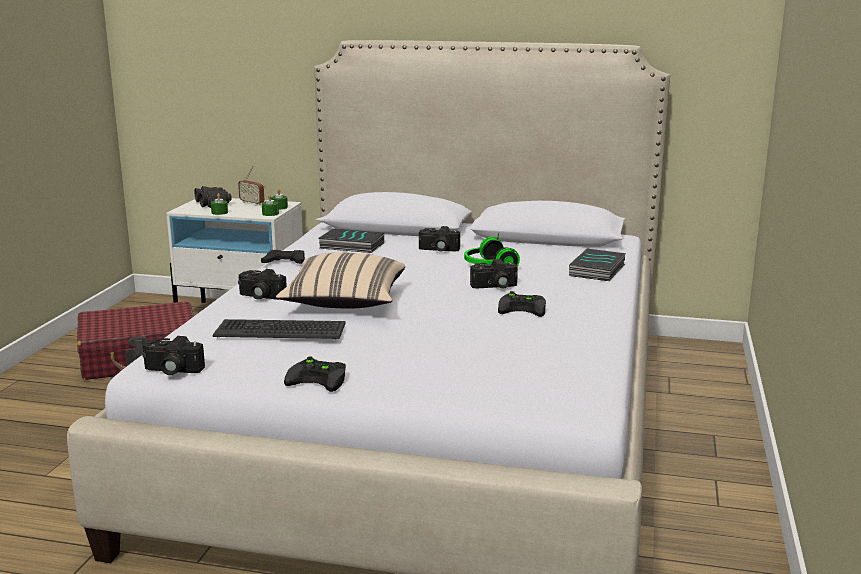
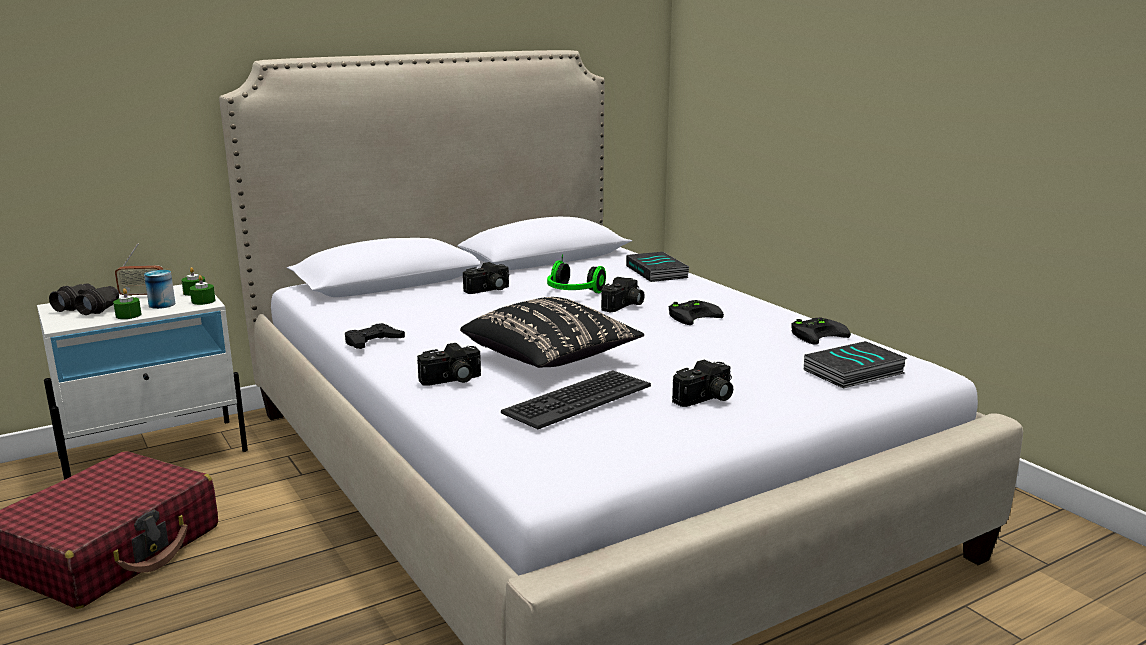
camera: 45 degrees left, 0 degrees up
(171, 370) = (580, 477): camera -> camera (706, 399)
(248, 210) = (162, 304): none -> can
(320, 379) = (722, 425): black game controller -> black game controller (817, 334)
(344, 303) = (551, 358): beige pillow -> black pillow
(351, 246) = (395, 308): book -> book (854, 372)

